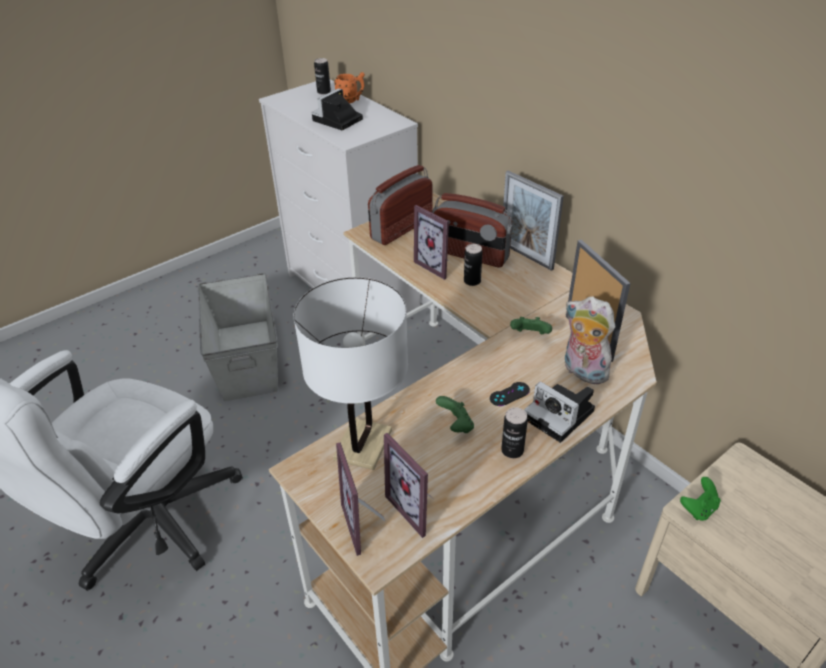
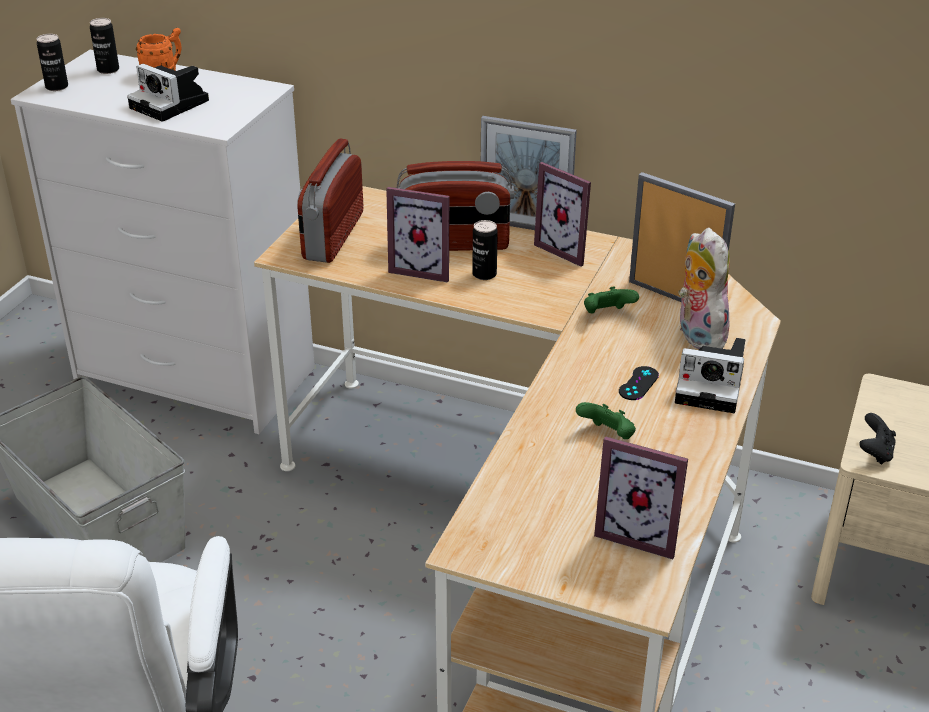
camera: 30 degrees left, 5 degrees down
(337, 121) = (172, 105): camera -> camera turned 60 degrees counterclockwise
(363, 445) = (518, 494): white table lamp -> none
(366, 524) = (599, 571): picture frame -> picture frame (568, 249)
(512, 450) = (691, 439): can -> can (57, 87)
(582, 372) = (696, 334): plush toy -> plush toy turned 60 degrees clockwise
(698, 508) = (875, 453): green game controller -> black game controller

